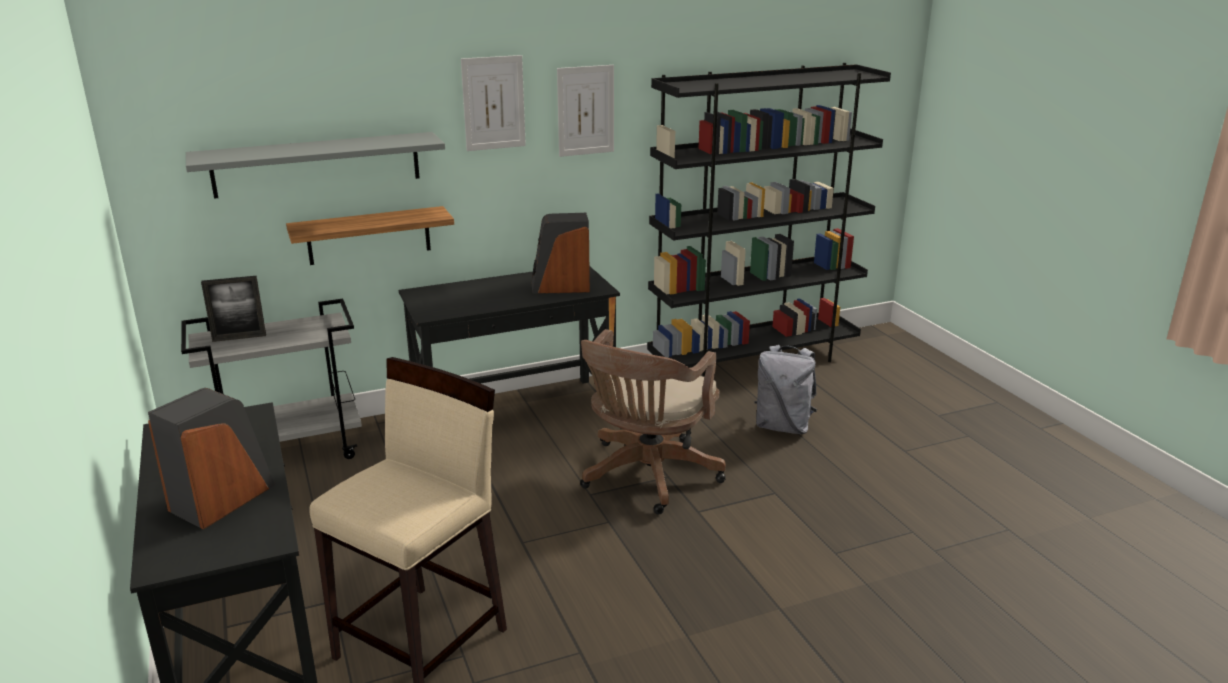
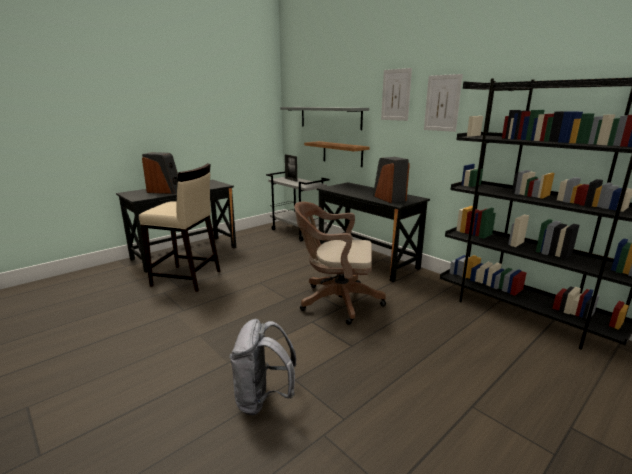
camera: 70 degrees right, 5 degrees down
(783, 426) = (442, 338): grey backpack -> grey backpack (263, 399)

